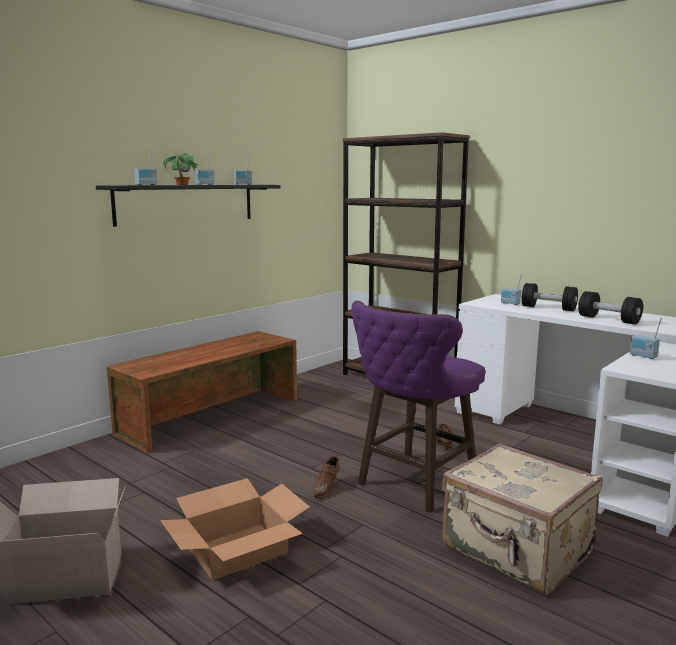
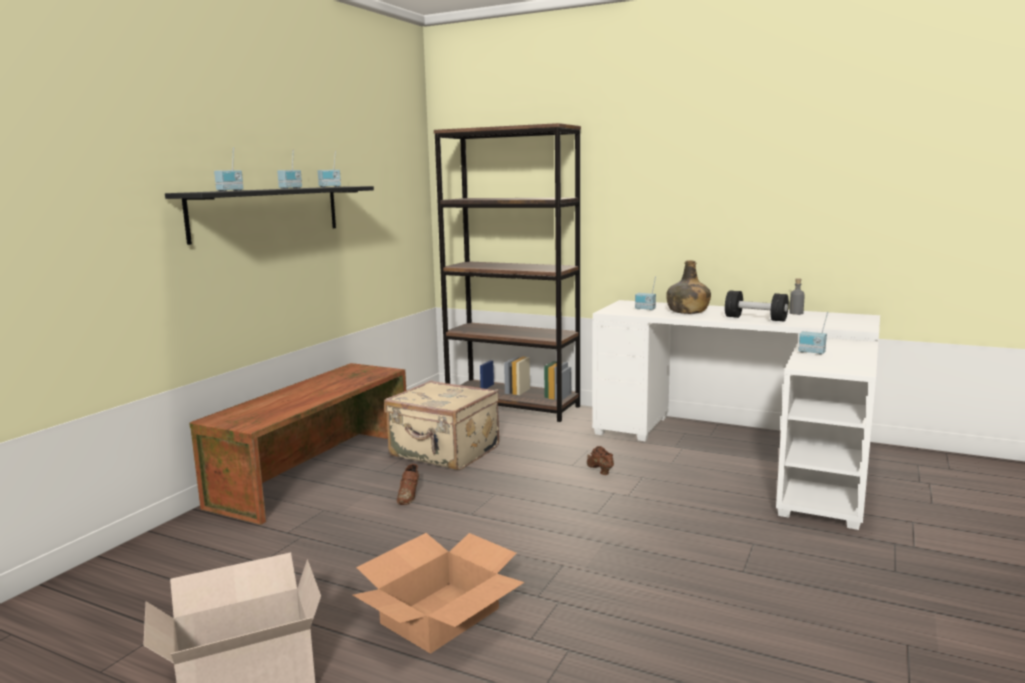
camera: 15 degrees left, 0 degrees up
(181, 184) = (266, 189): potted plant -> none
(327, 488) = (501, 533): brown shoe -> brown shoe (409, 495)
(414, 483) = (592, 514): purple stool -> none
(517, 551) = (731, 566): beige suitcase -> beige suitcase (444, 453)
(548, 308) = (687, 311): black dumbbell -> green bottle
(655, 317) = (796, 313): none -> grey bottle

